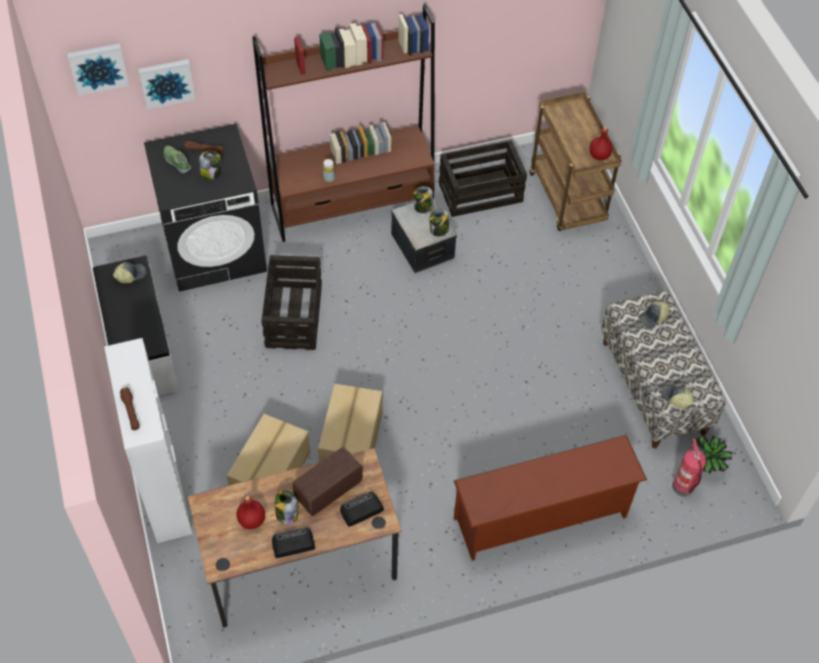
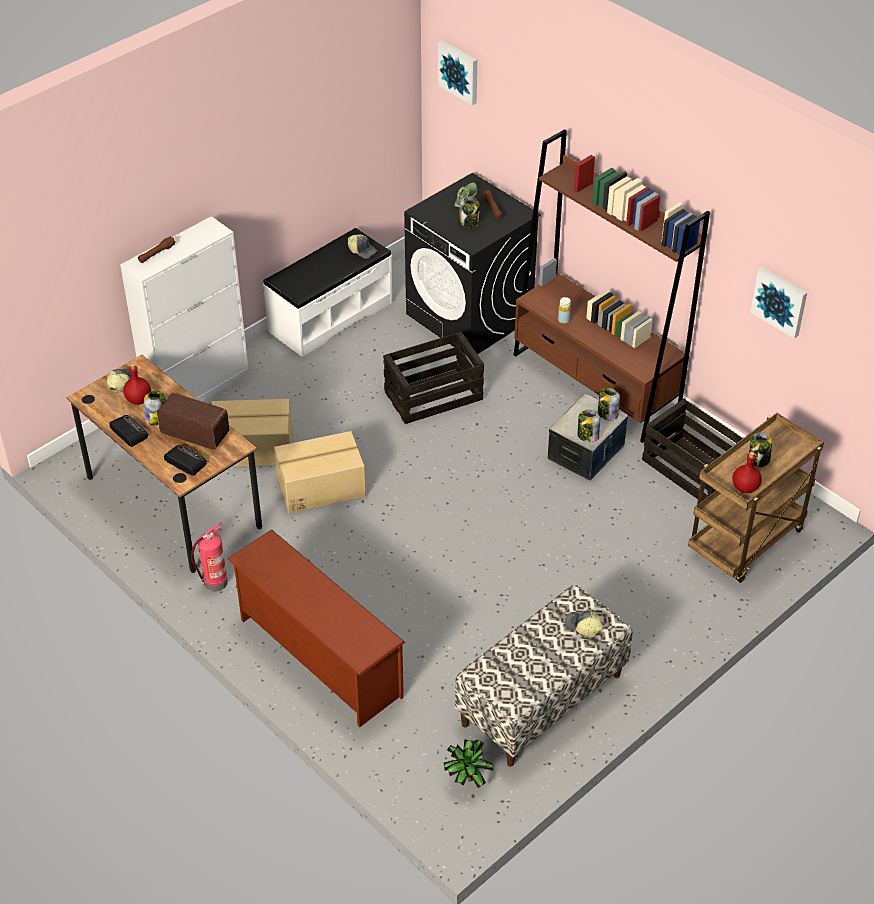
camera: 65 degrees right, 10 degrees down
(166, 82) = (502, 127): picture -> picture (780, 301)
(575, 135) = (758, 460): none -> jar
(676, 398) = (487, 677): cap -> cap (120, 383)
(683, 487) = (427, 767): fire extinguisher -> fire extinguisher (214, 583)

